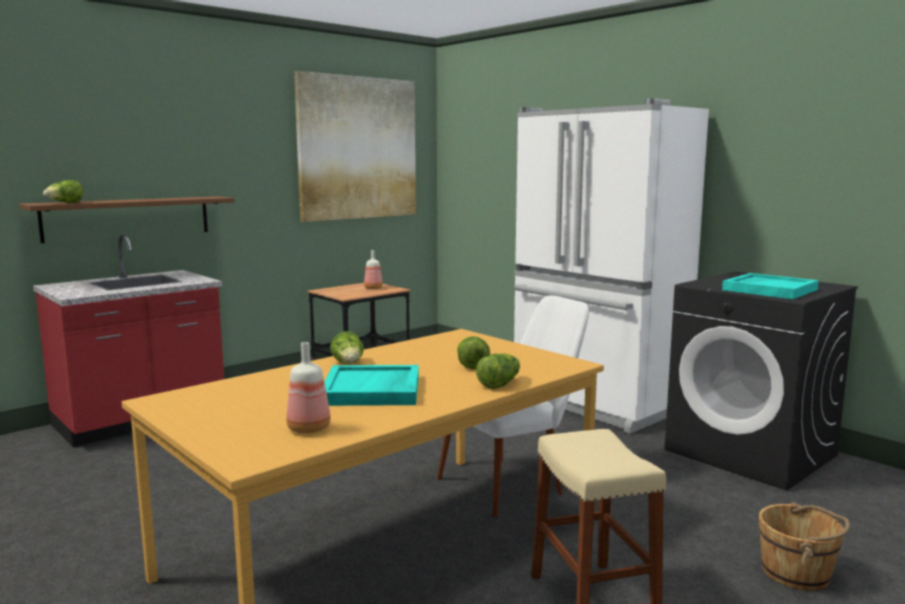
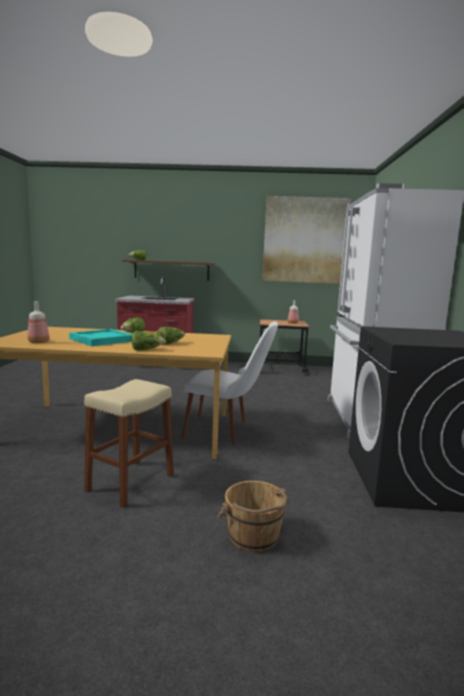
camera: 45 degrees right, 0 degrees up
(769, 289) = (414, 337): turquoise tray -> none

